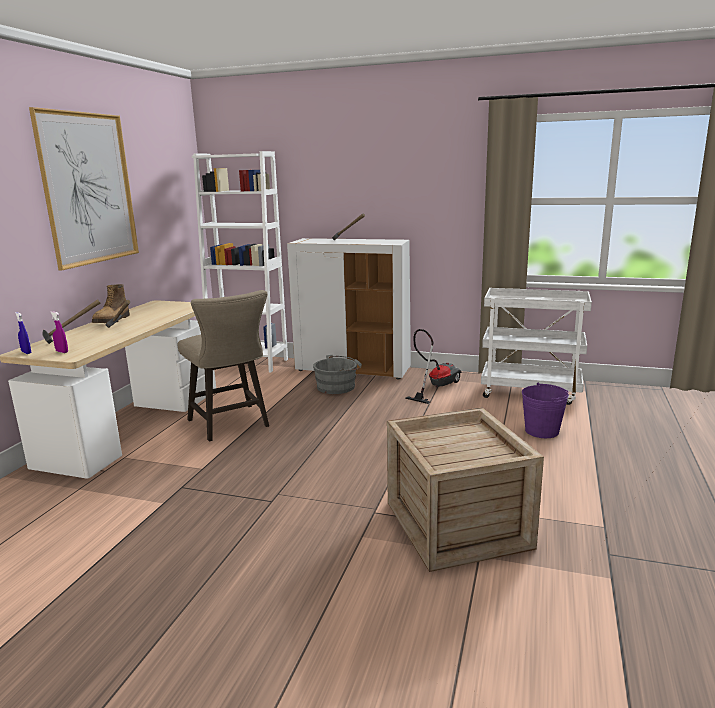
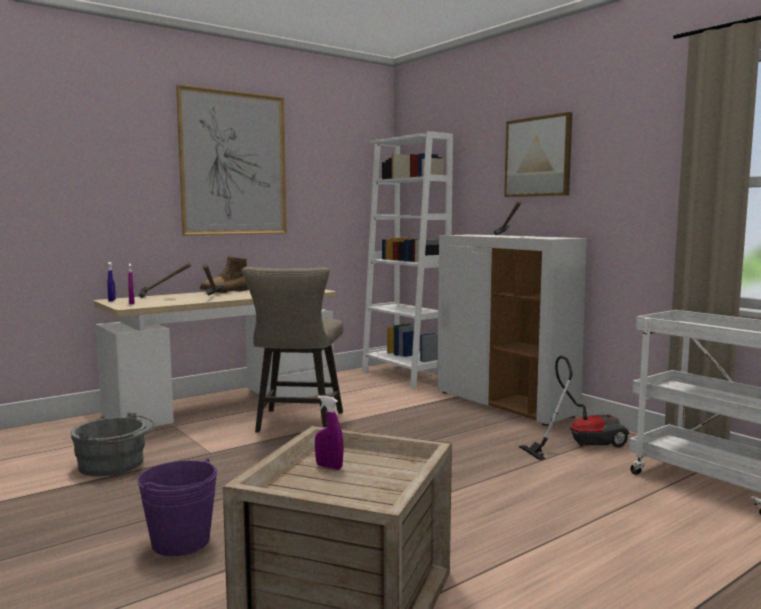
camera: 35 degrees right, 10 degrees down
(338, 387) = (459, 417): grey bucket -> grey bucket (114, 465)
(362, 176) = (538, 157): none -> picture
(439, 444) = (329, 467): none -> purple spray bottle
(542, 431) = (660, 539): purple bucket -> purple bucket (181, 542)

